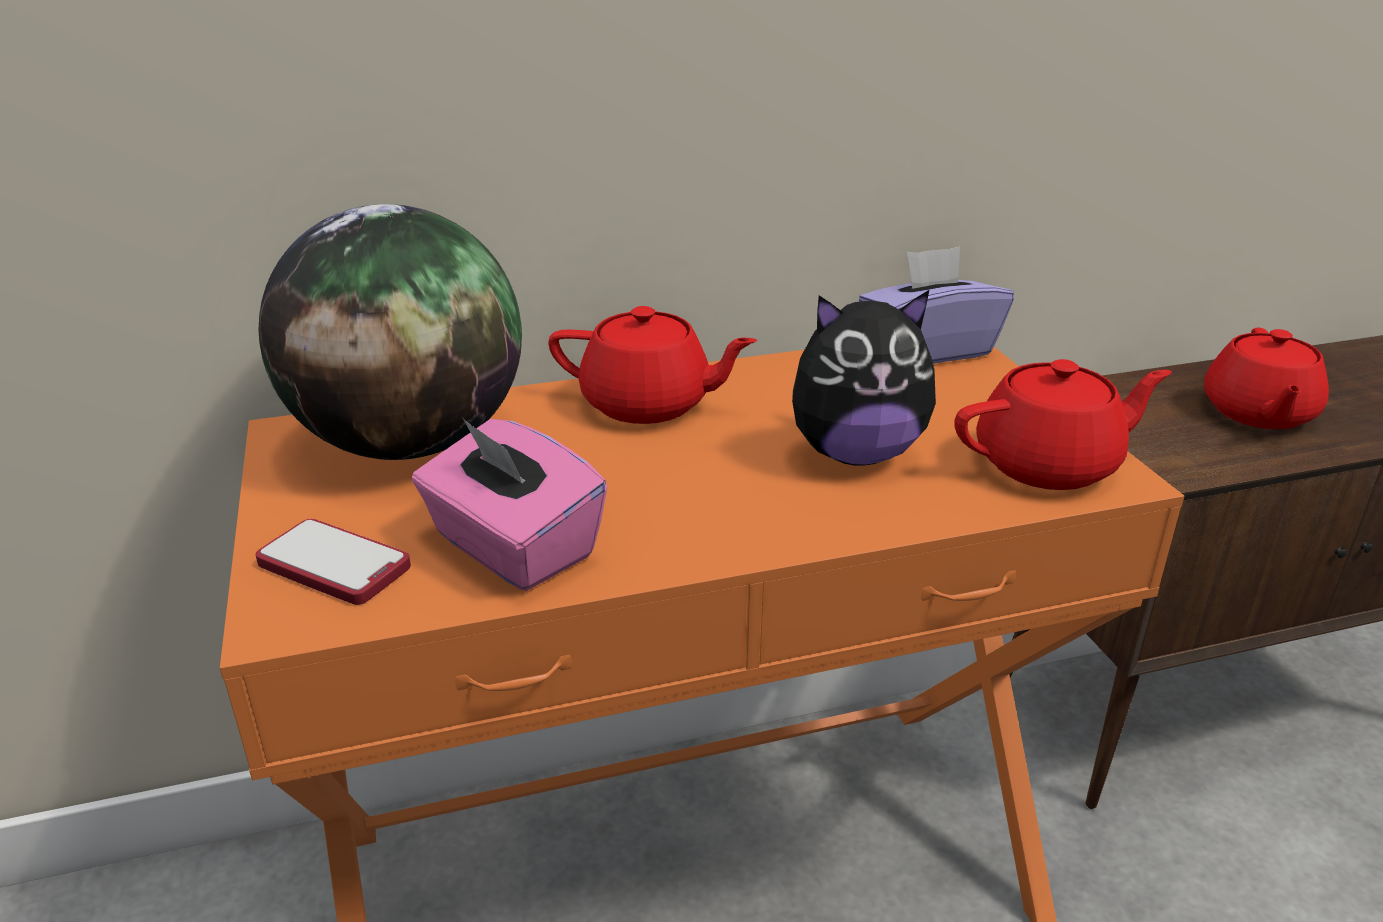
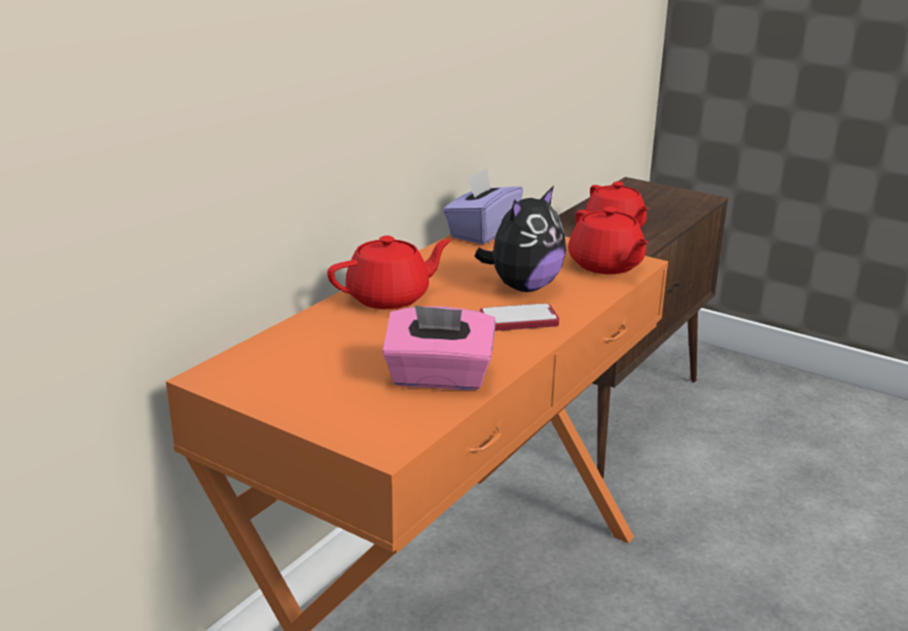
camera: 40 degrees left, 5 degrees down
(334, 565) = (365, 418): phone -> phone (518, 320)
(411, 443) = (295, 356): globe -> none
(1049, 465) = (606, 265): red teapot -> red teapot turned 120 degrees clockwise

